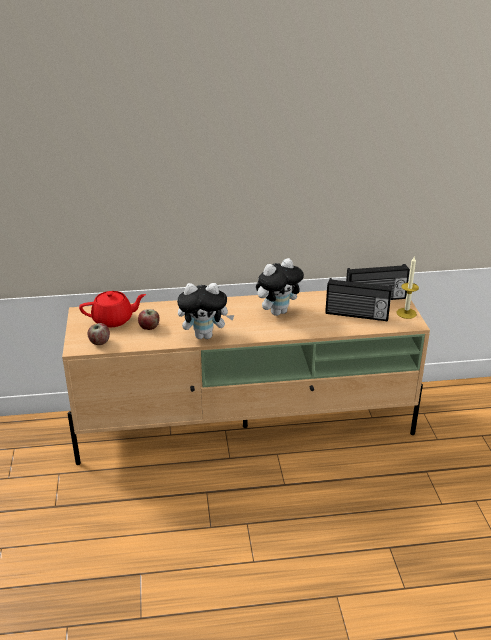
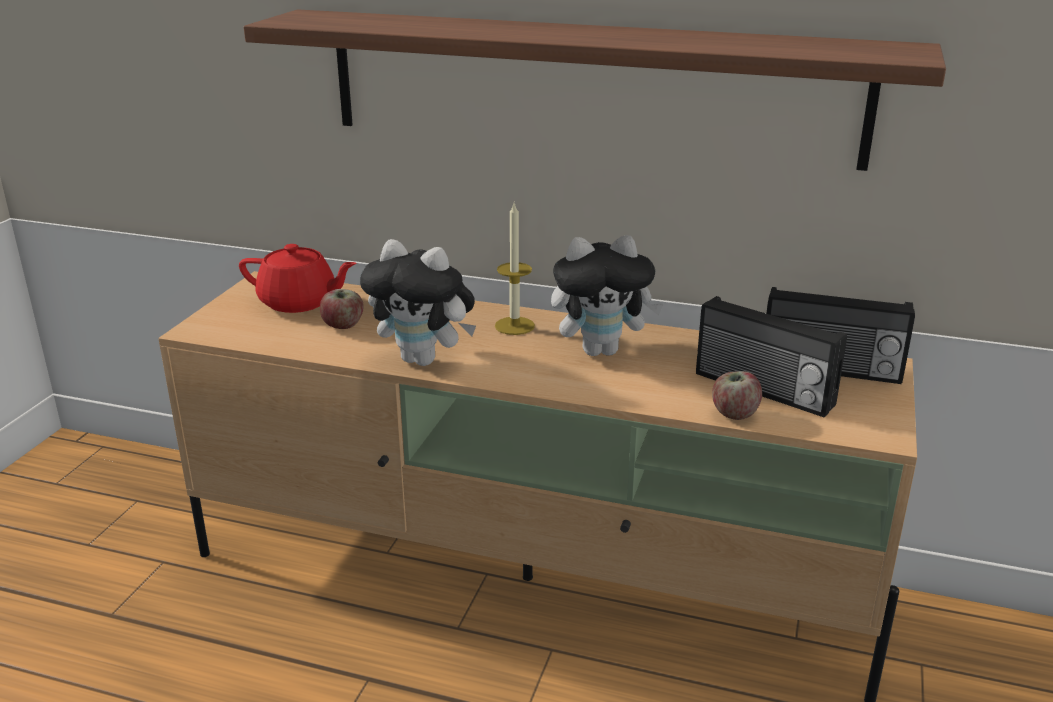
camera: 25 degrees right, 5 degrees down
(99, 342) = (238, 330): apple -> apple (734, 414)
(252, 190) = (588, 86): none -> shelf
(406, 313) = (881, 412): candle -> candle (514, 326)

